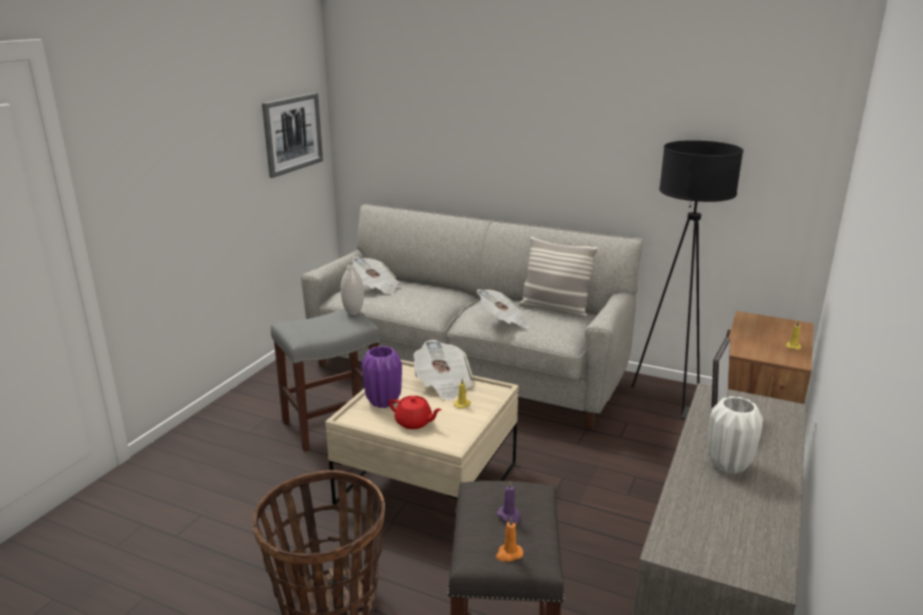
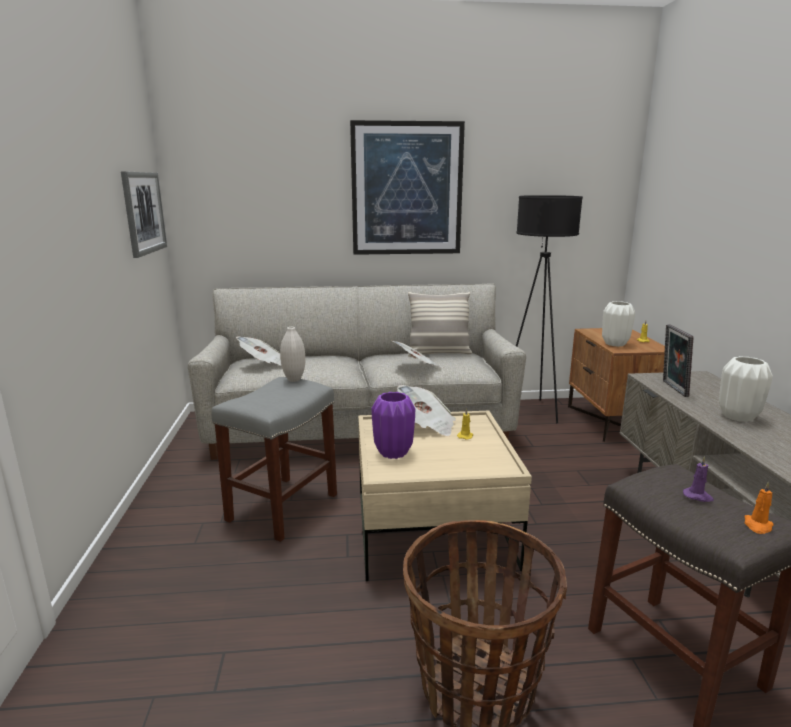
camera: 30 degrees left, 5 degrees down
(414, 423) = (446, 461): red teapot -> none
(551, 121) = (407, 189): none -> picture
(747, 342) = (614, 344): none -> white vase

